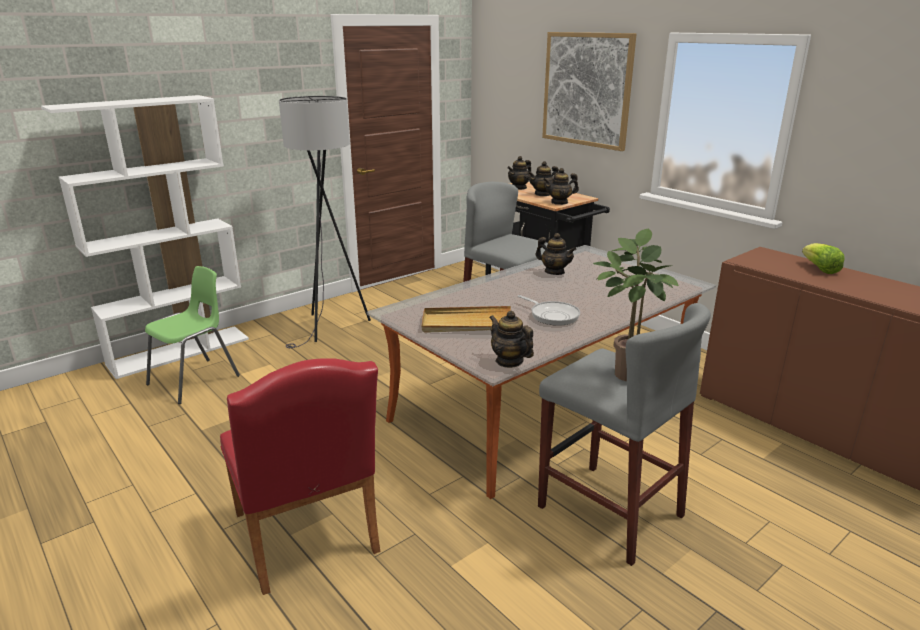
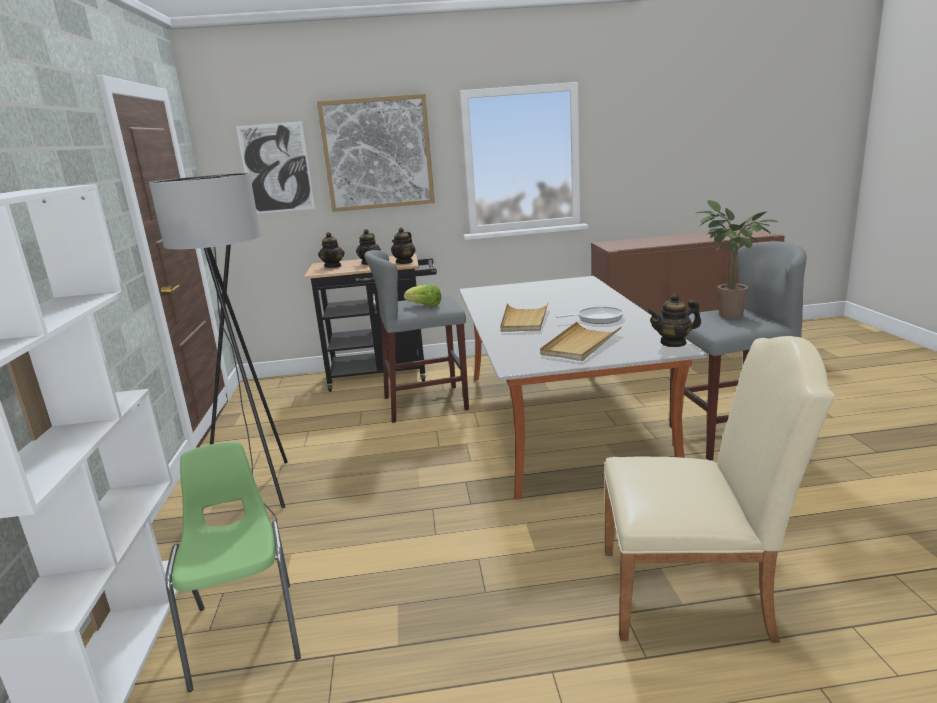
camera: 55 degrees left, 5 degrees down
(308, 539) = (697, 592): red chair -> beige chair
(515, 89) = (276, 168): none -> picture
(515, 288) = (524, 320): none -> beige tray
(554, 272) = (506, 304): teapot -> none
(819, 269) = (649, 240): lettuce -> lettuce (425, 306)

